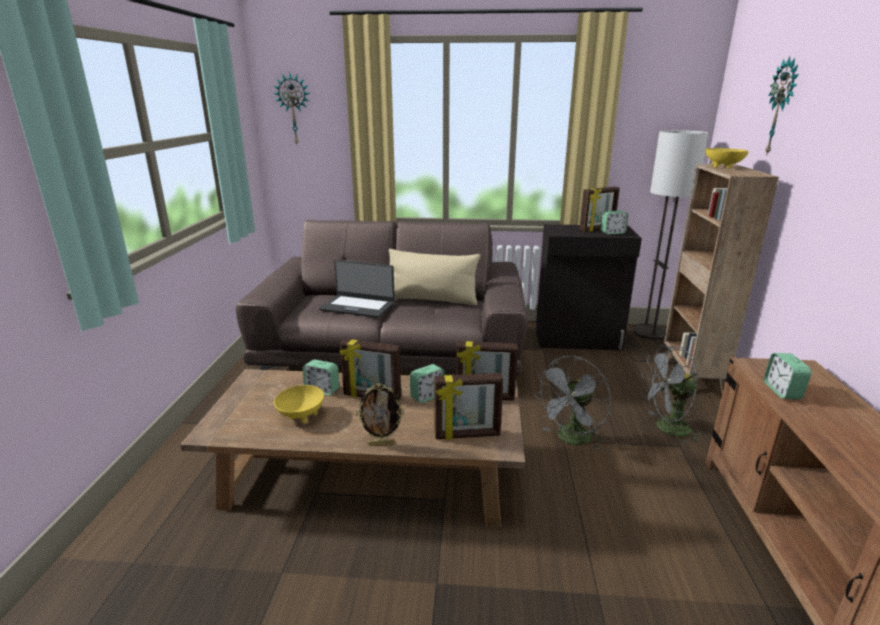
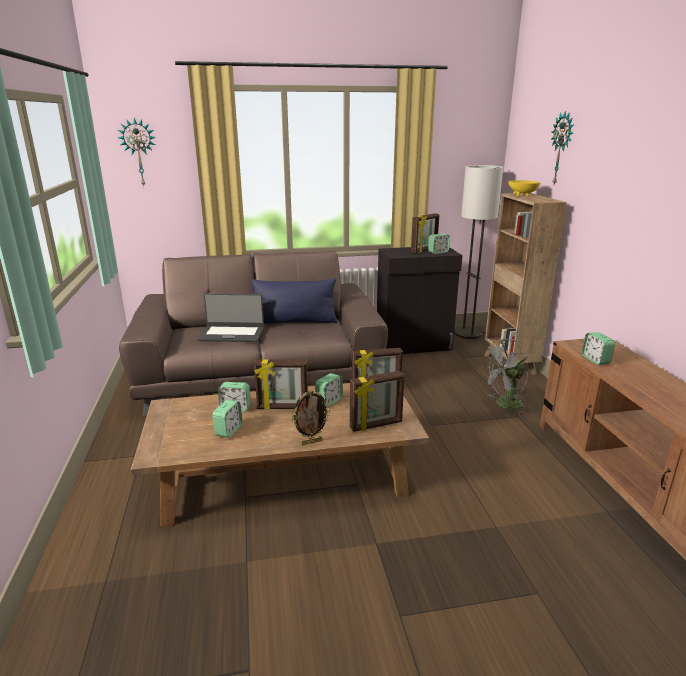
camera: 15 degrees left, 0 degrees up
(301, 415) = (228, 430): yellow bowl -> alarm clock
(432, 299) = (295, 322): beige pillow -> blue pillow
(571, 440) = (437, 424): grey fan -> none

